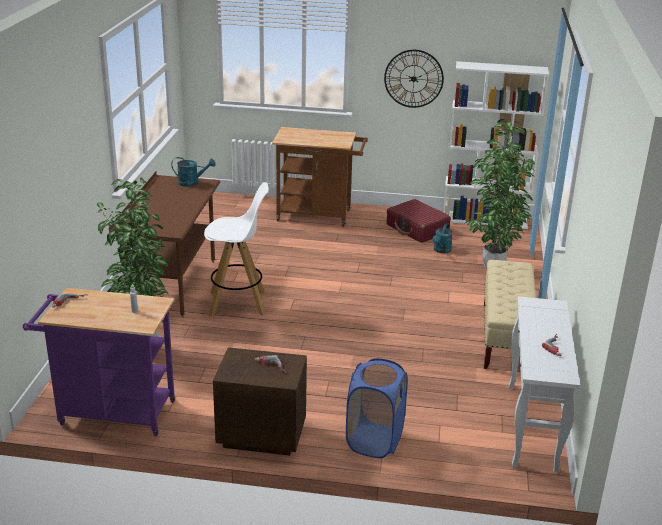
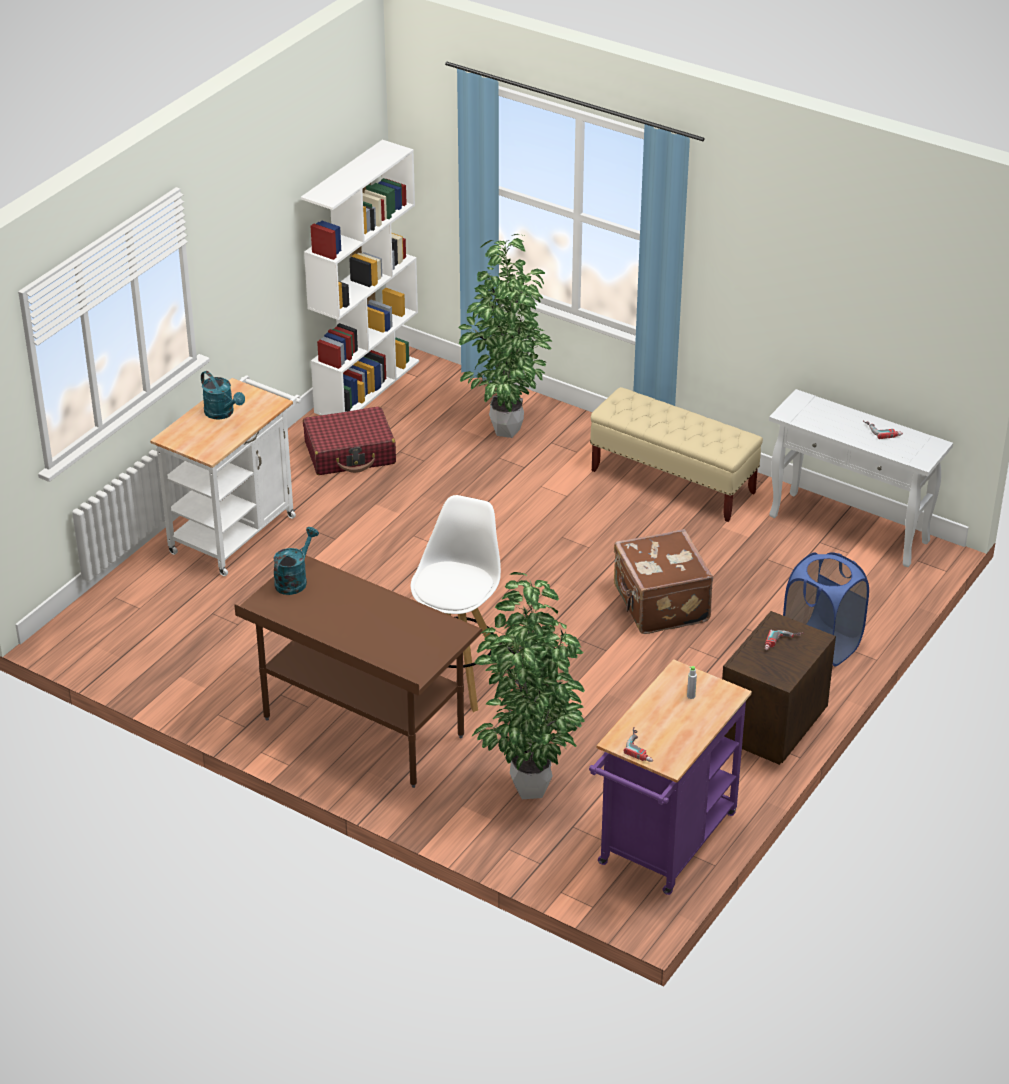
camera: 65 degrees left, 10 degrees up
(319, 216) = (237, 530): brown cart -> white cart
(365, 359) = (659, 605): none -> brown suitcase
(413, 78) = (258, 254): wall clock -> none
(441, 250) = (429, 454): turquoise watering can -> turquoise watering can (222, 413)

